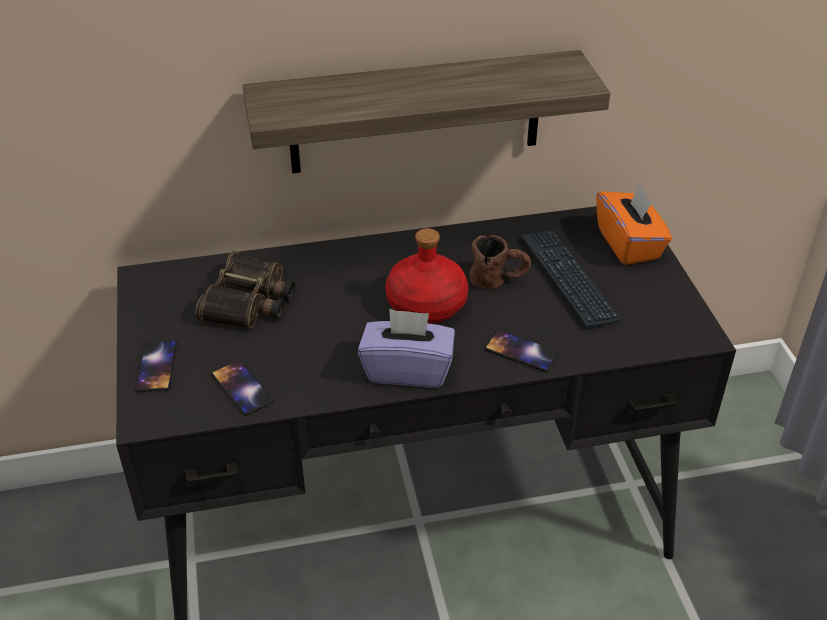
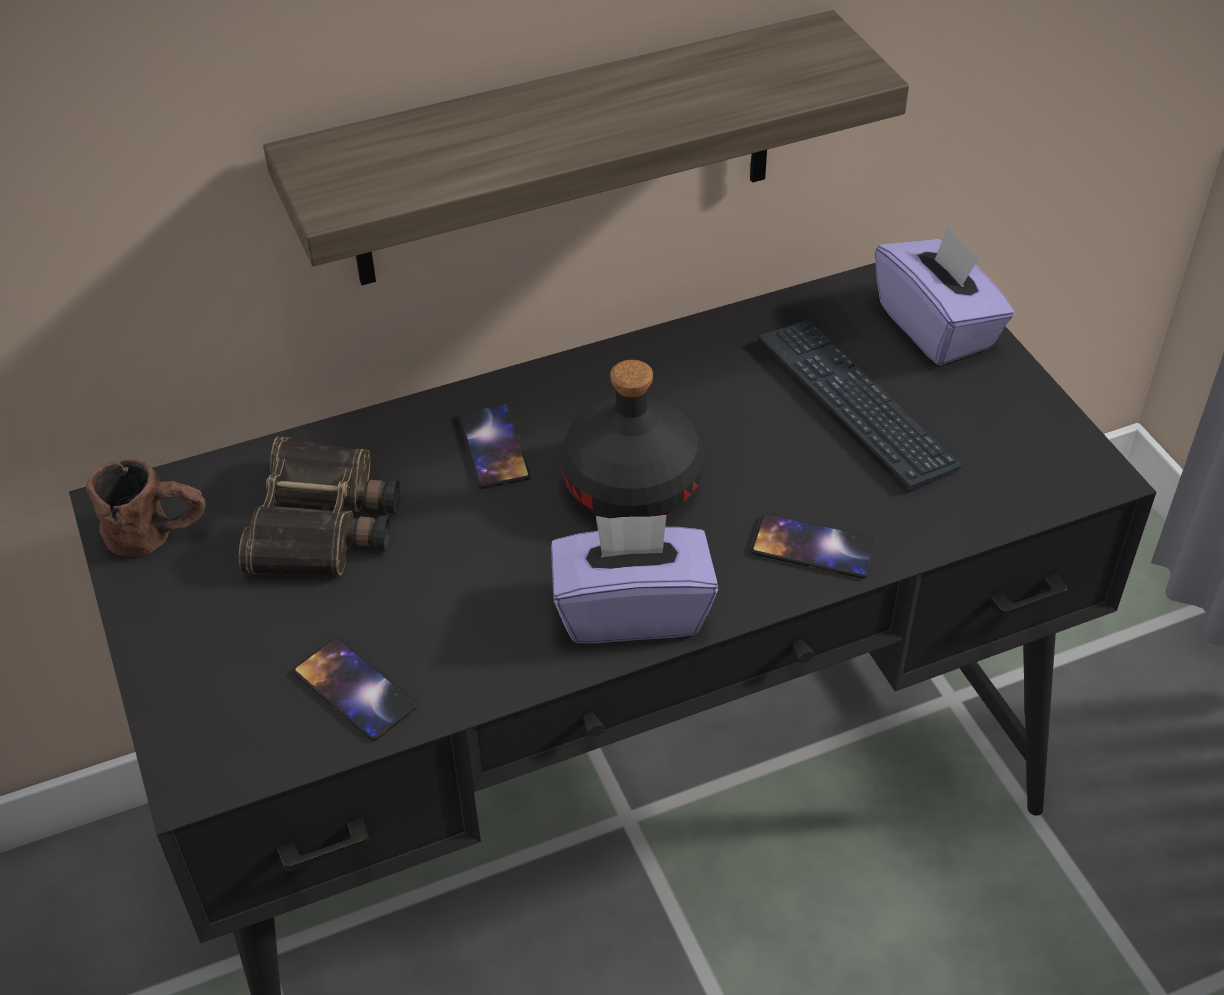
camera: 10 degrees left, 5 degrees up
(157, 366) = (191, 672): phone -> phone (494, 447)
(427, 304) = (633, 484): red bottle -> black bottle
(499, 280) = (742, 423): brown mug -> brown mug (160, 535)
(629, 244) = (937, 327): orange tissue box -> purple tissue box

